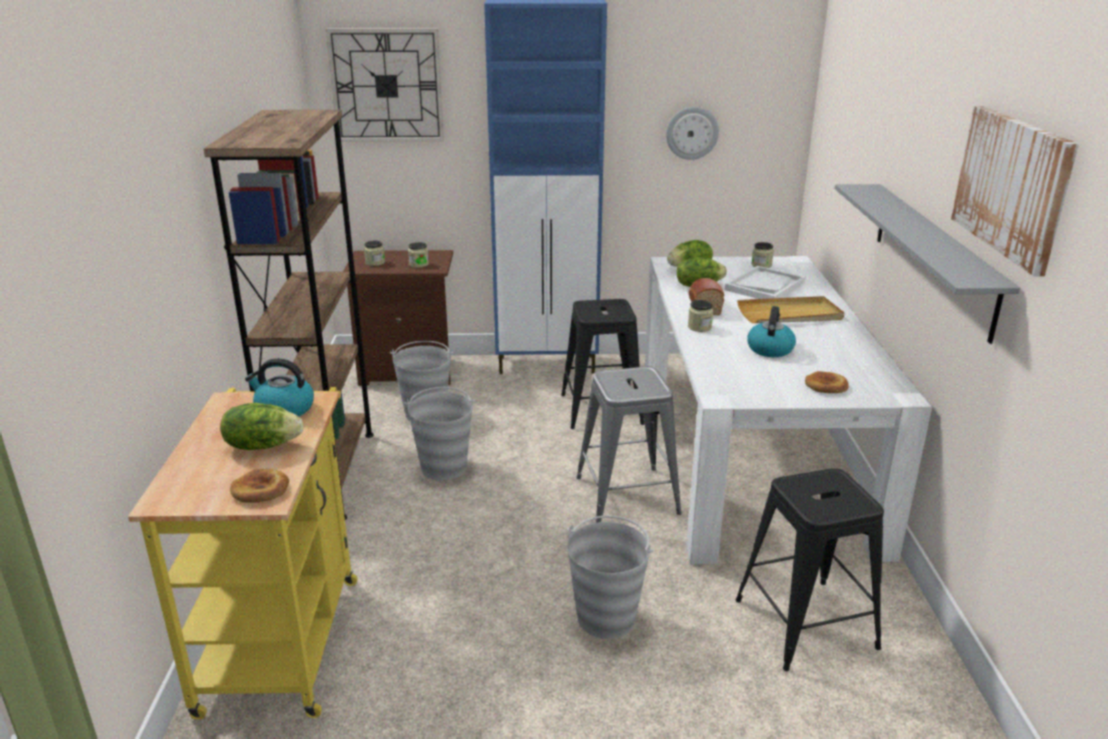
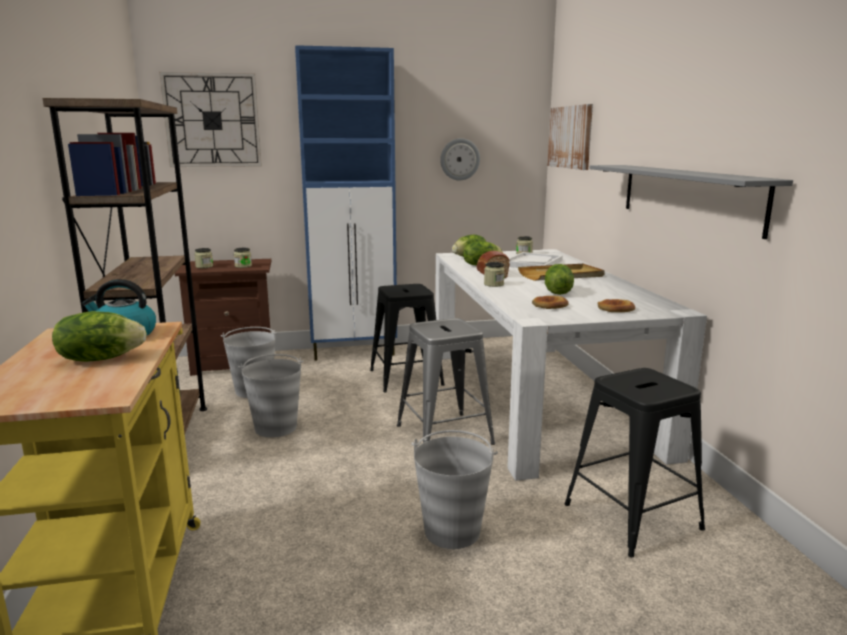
camera: 10 degrees left, 10 degrees down
(261, 490) = (98, 389): bread -> bread (549, 305)
(770, 349) = (557, 292): kettle -> lettuce
(1012, 185) = (769, 103): picture -> picture (570, 137)

